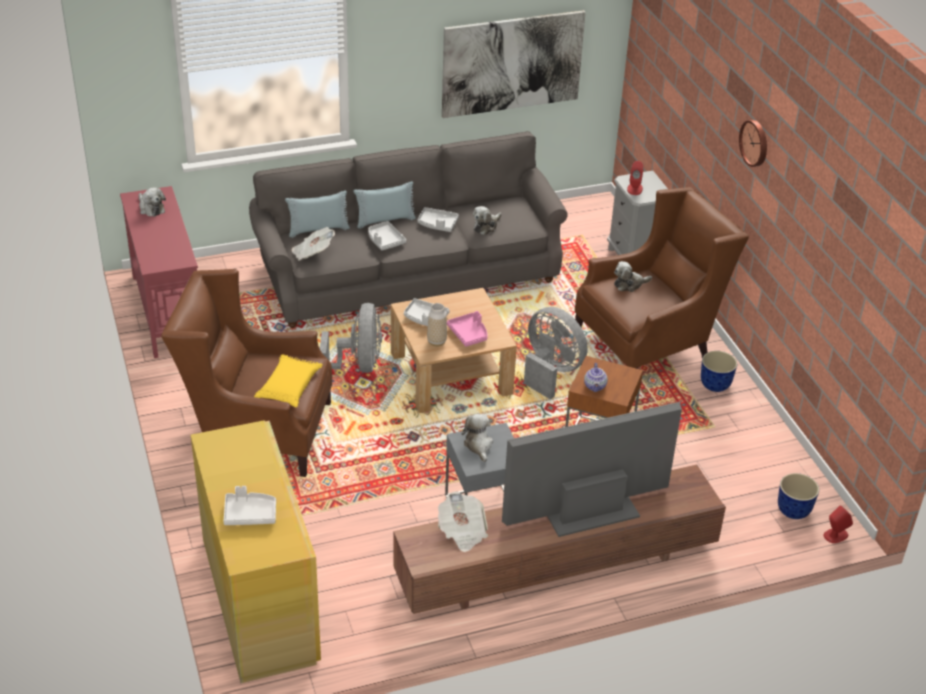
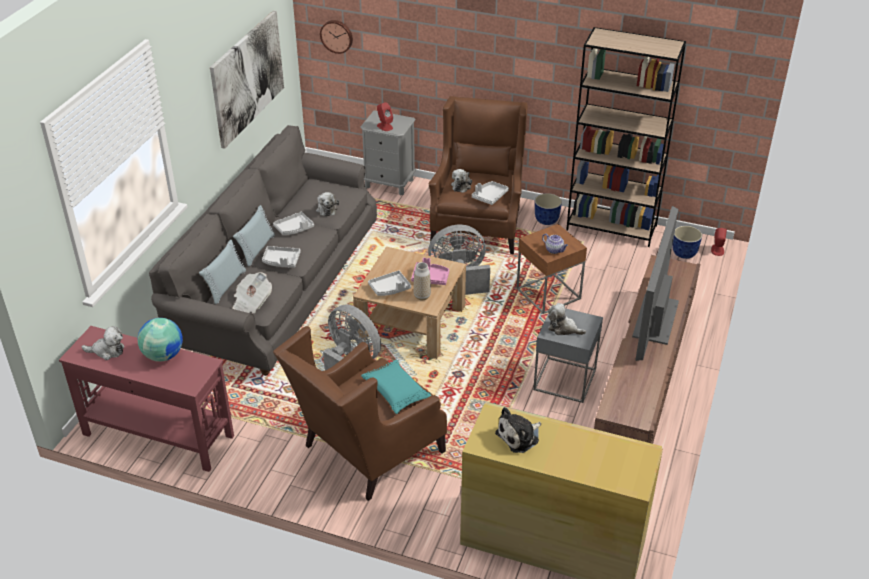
camera: 50 degrees left, 0 degrees up
(173, 235) = (163, 355): none -> globe
(240, 459) = (519, 436): none -> plush toy
(250, 514) = (588, 459): grey tray -> grey tray (489, 196)
(289, 385) = (396, 390): yellow pillow -> turquoise pillow
(462, 532) = (625, 385): newspaper -> none
(755, 143) = (511, 32): wall clock -> wall clock (337, 36)
(766, 436) = (612, 227): none -> beige bookcase

